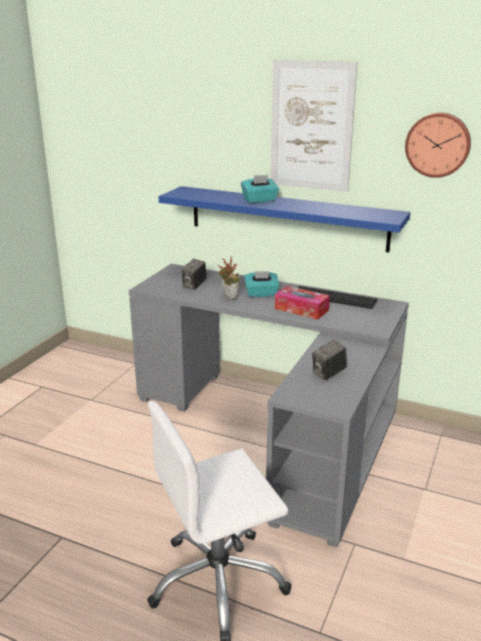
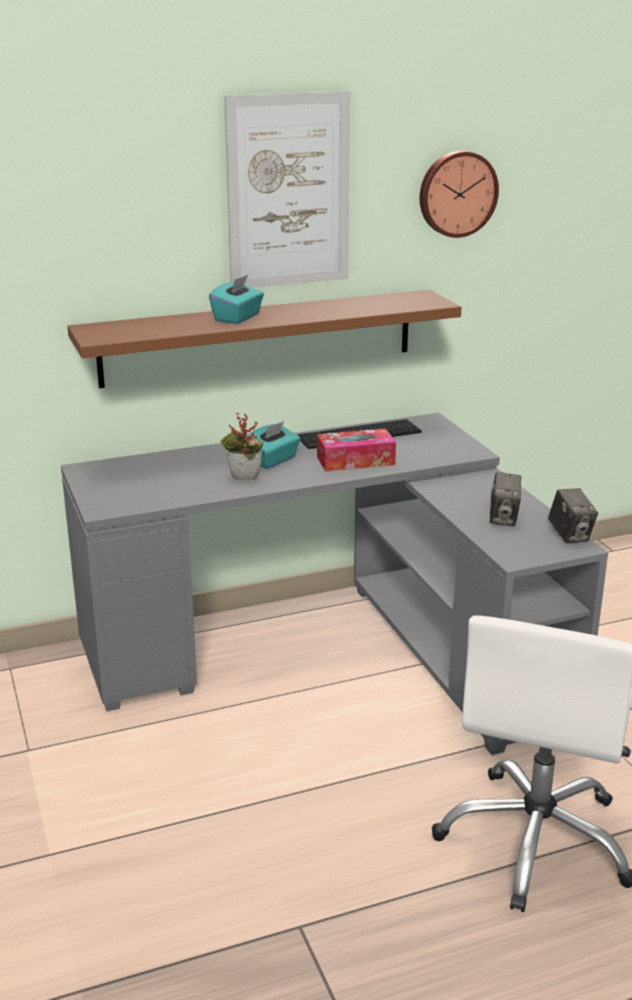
camera: 45 degrees left, 0 degrees up
(194, 285) = (164, 481): camera -> camera (570, 535)
(287, 218) = (259, 337): blue shelf -> brown shelf

